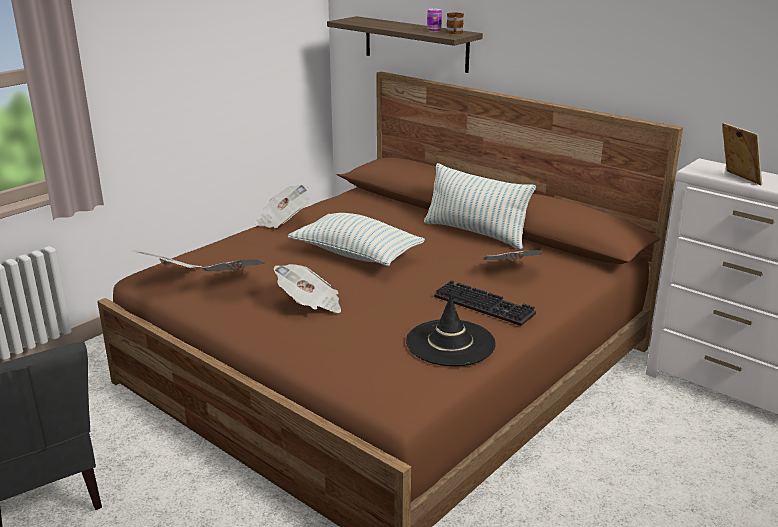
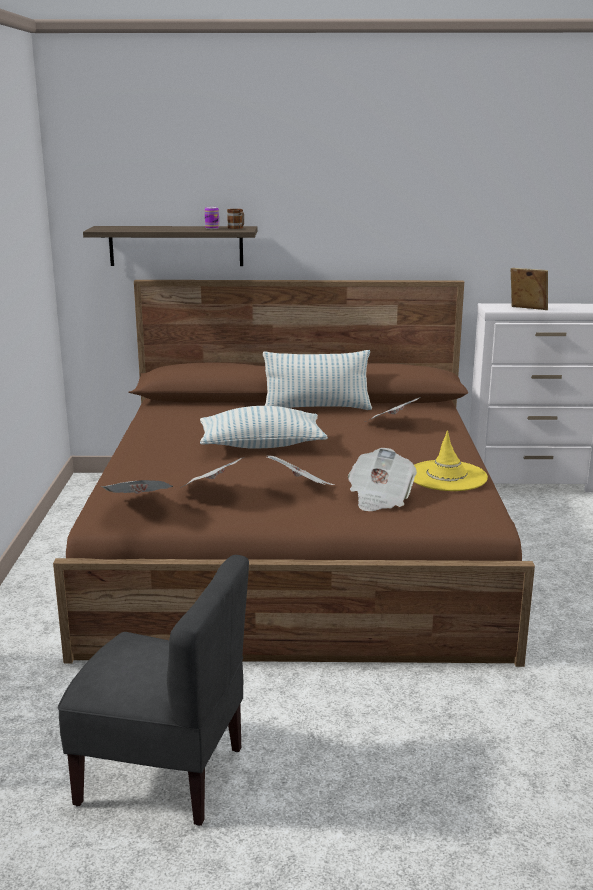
camera: 40 degrees left, 5 degrees down
(282, 221) = (139, 441): newspaper -> newspaper (379, 498)
(450, 343) = (447, 476): black hat -> yellow hat
(486, 305) = (421, 448): keyboard -> none

